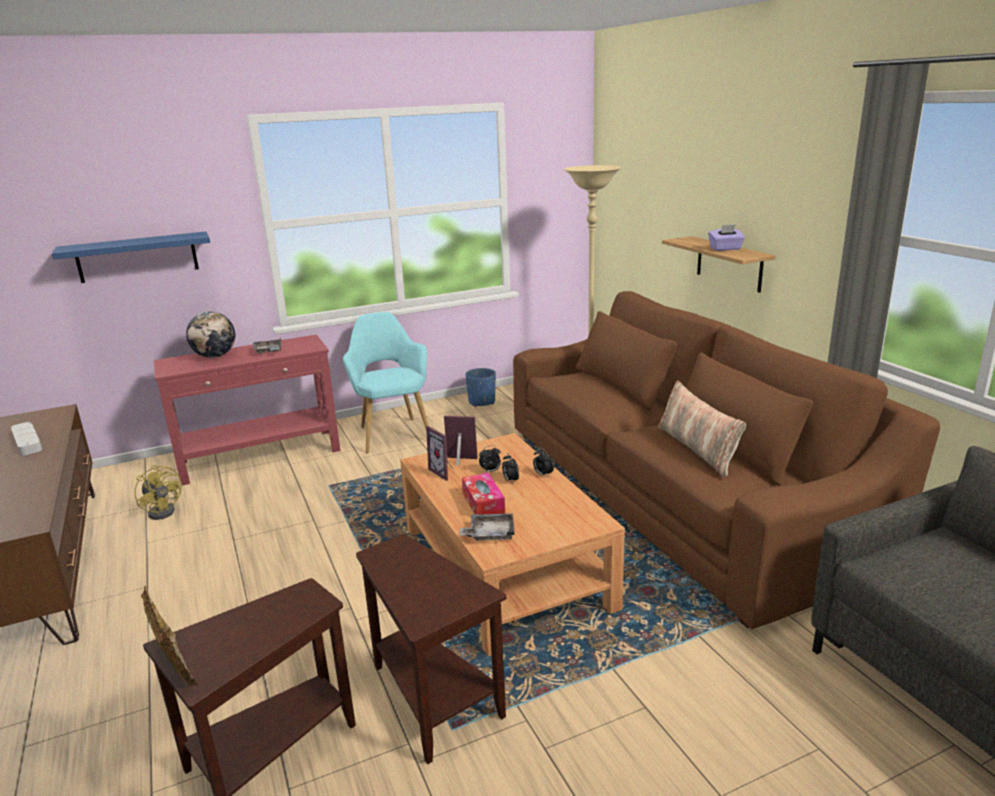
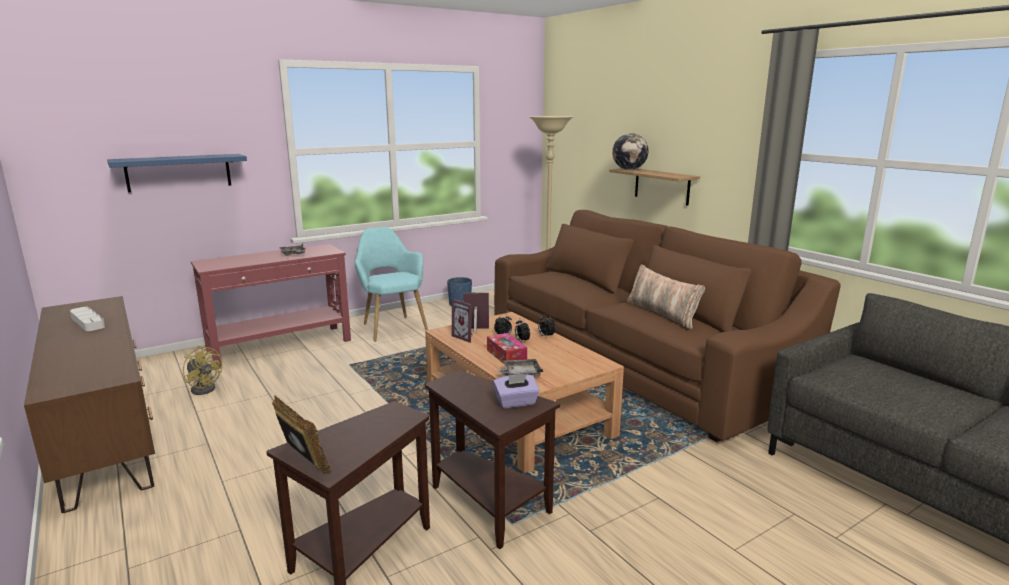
camera: 10 degrees left, 5 degrees down
(215, 356) = (246, 258): globe -> globe (629, 169)
(725, 249) = (661, 173): purple tissue box -> purple tissue box (516, 402)

